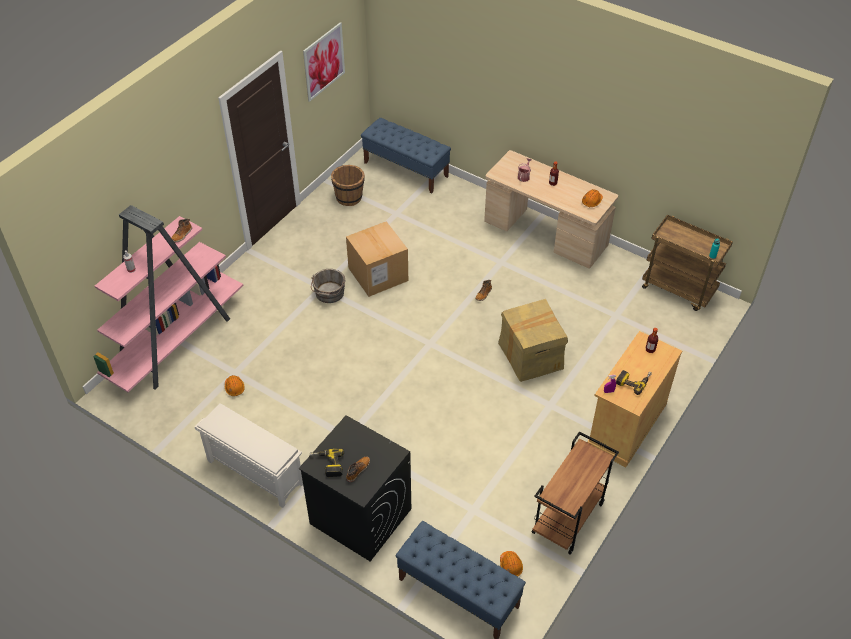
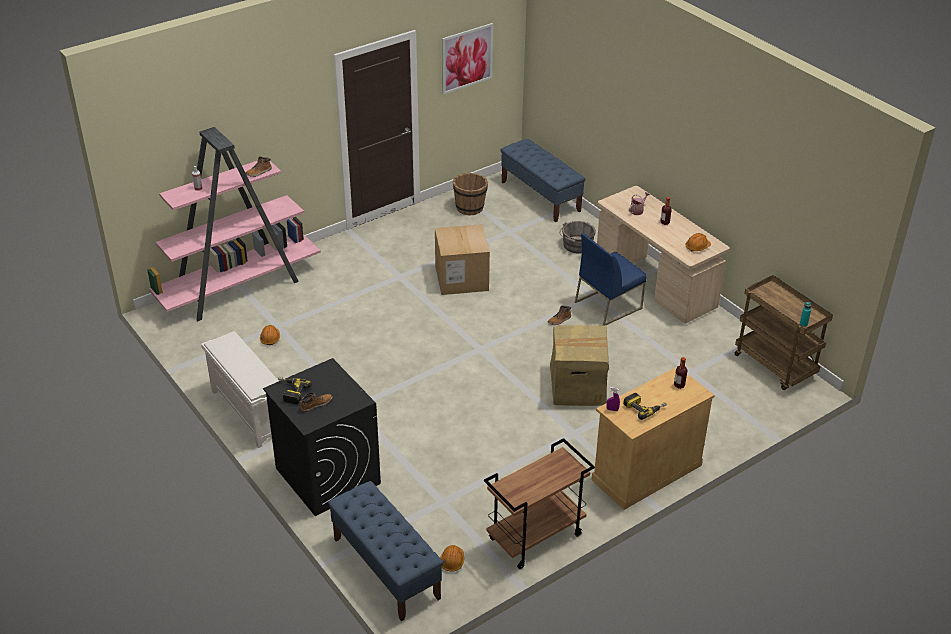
camera: 20 degrees right, 10 degrees down
(329, 294) = (404, 283): grey bucket -> grey bucket (576, 246)
(517, 267) = (608, 305): none -> blue chair

